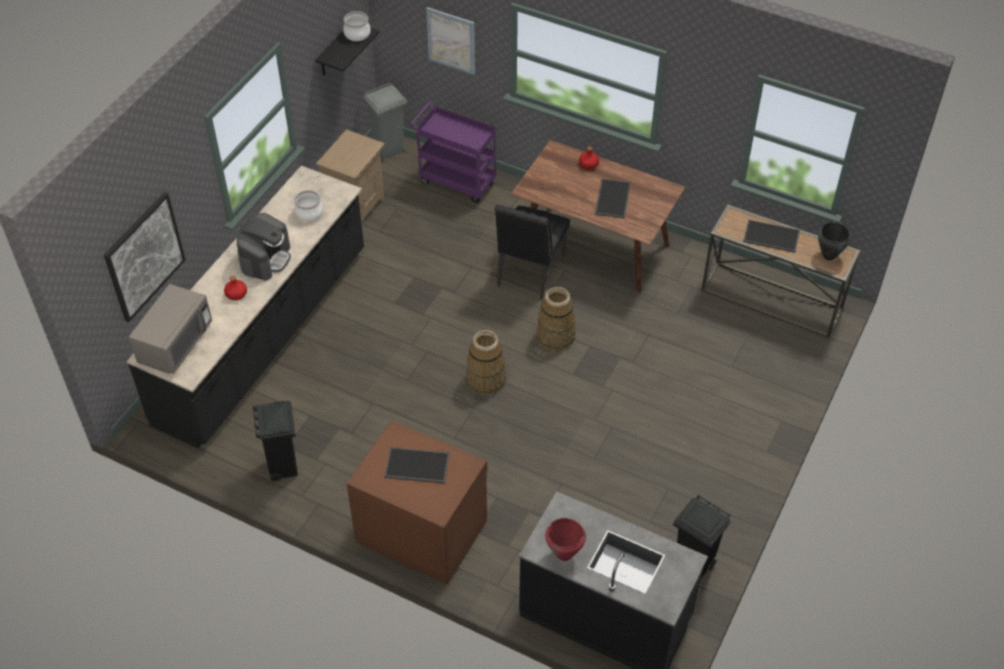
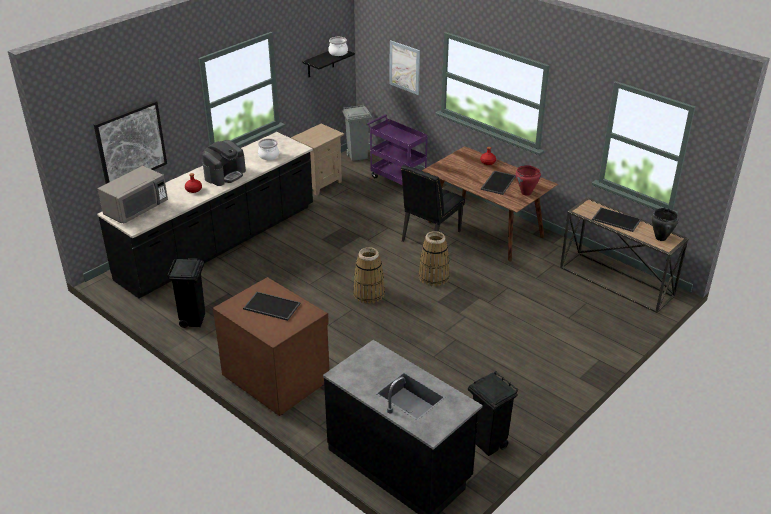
camera: 15 degrees right, 15 degrees down
(564, 555) = (360, 381): red cooking pot -> red cooking pot (526, 193)

